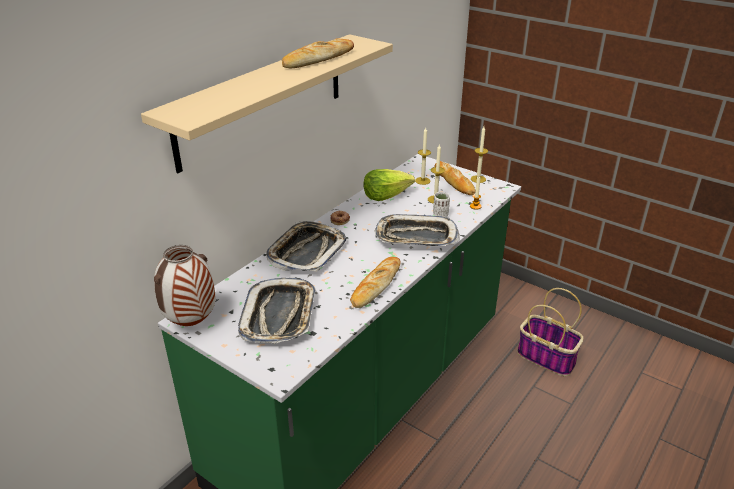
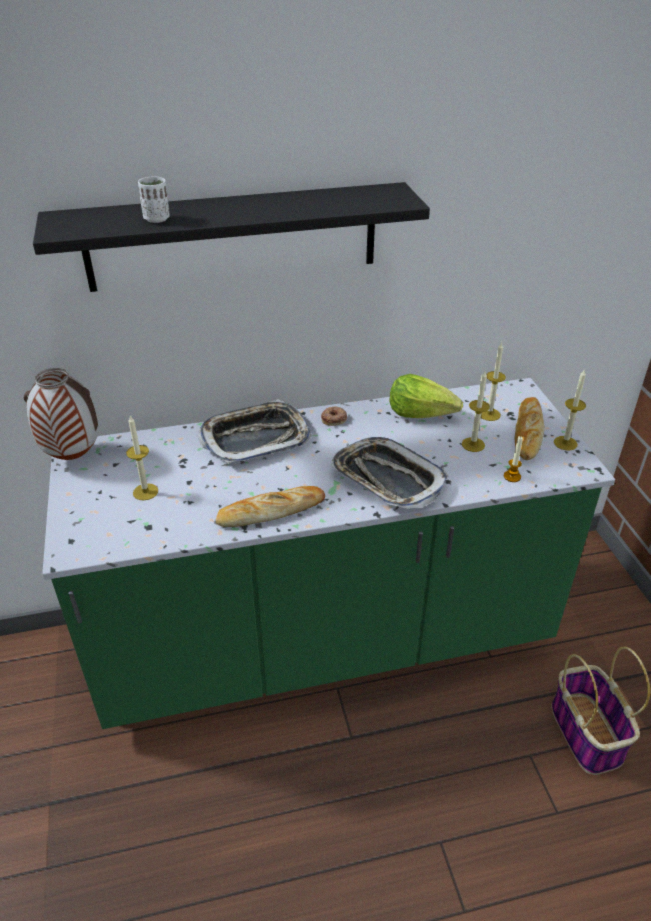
camera: 40 degrees right, 5 degrees up
(263, 100) = (233, 237): beige shelf -> black shelf
(279, 316) = (145, 492): tray -> candle
(318, 59) = (304, 203): bread -> none
(440, 215) = (453, 466): white cup -> white cup (157, 219)

